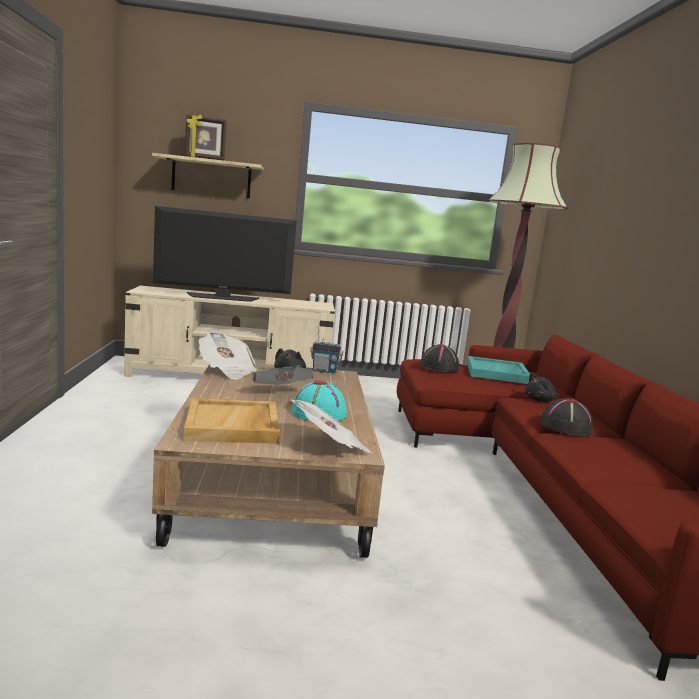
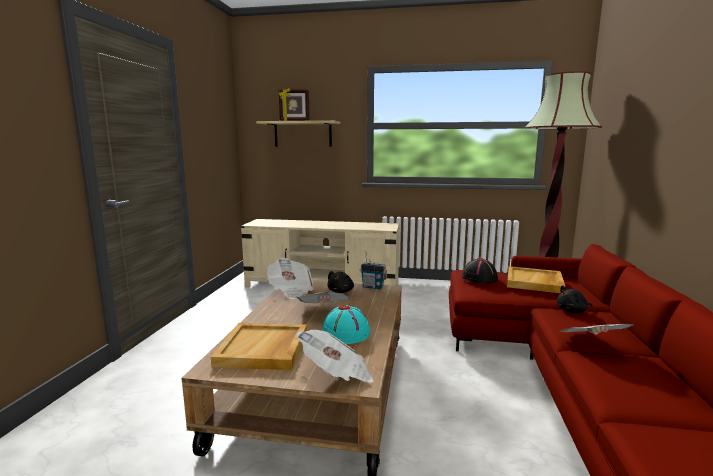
camera: 15 degrees right, 0 degrees up
(222, 297) = (311, 225): television -> none
(497, 373) = (534, 282): turquoise tray -> beige tray
(565, 427) = (591, 344): black hat -> newspaper

